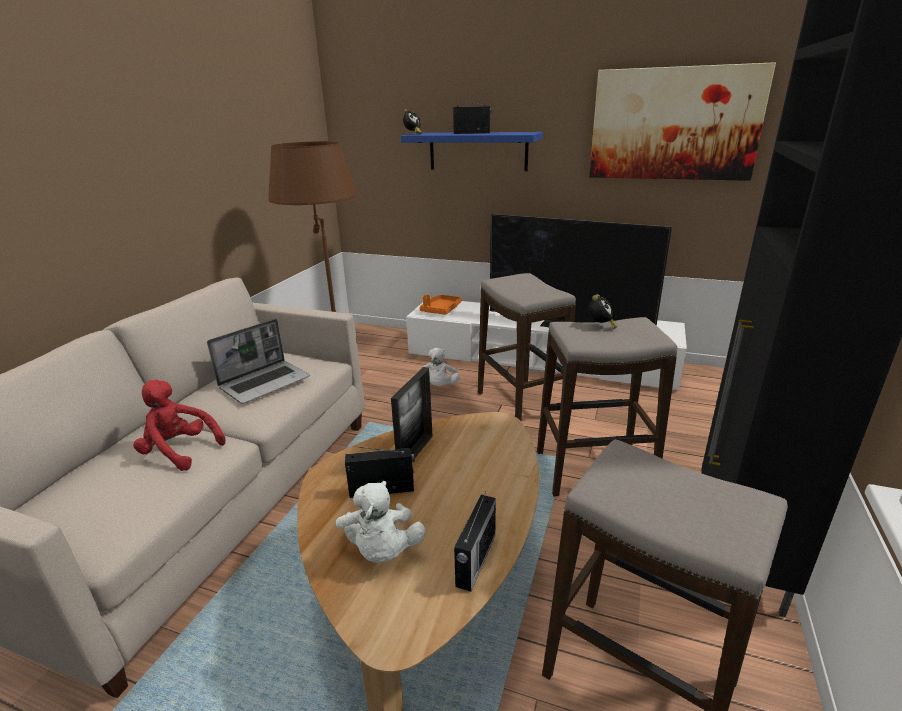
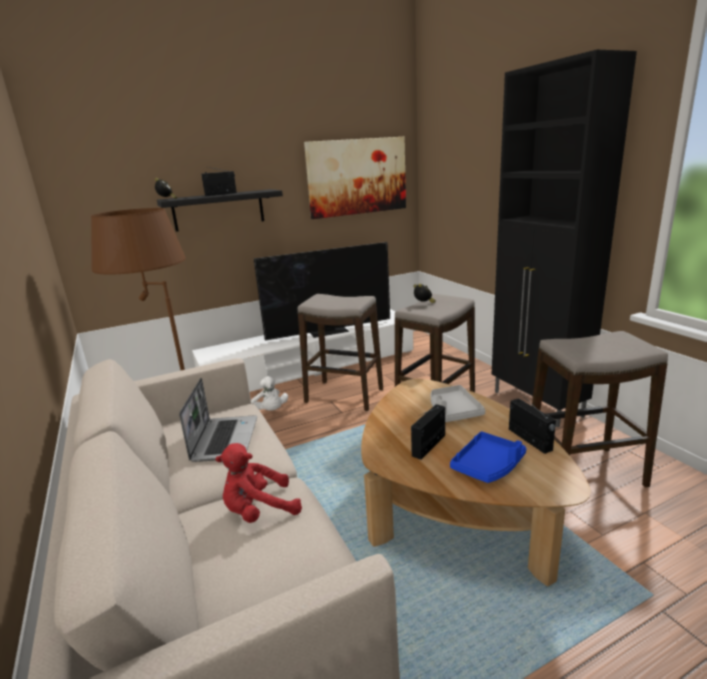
camera: 45 degrees left, 5 degrees down
(382, 550) = (488, 466): white plush toy -> blue tray
(415, 452) = (406, 420): picture frame -> none
(441, 310) = (221, 353): orange tray -> none
(474, 472) = (453, 410): none -> grey tray
(478, 151) = (218, 210): blue shelf -> black shelf

